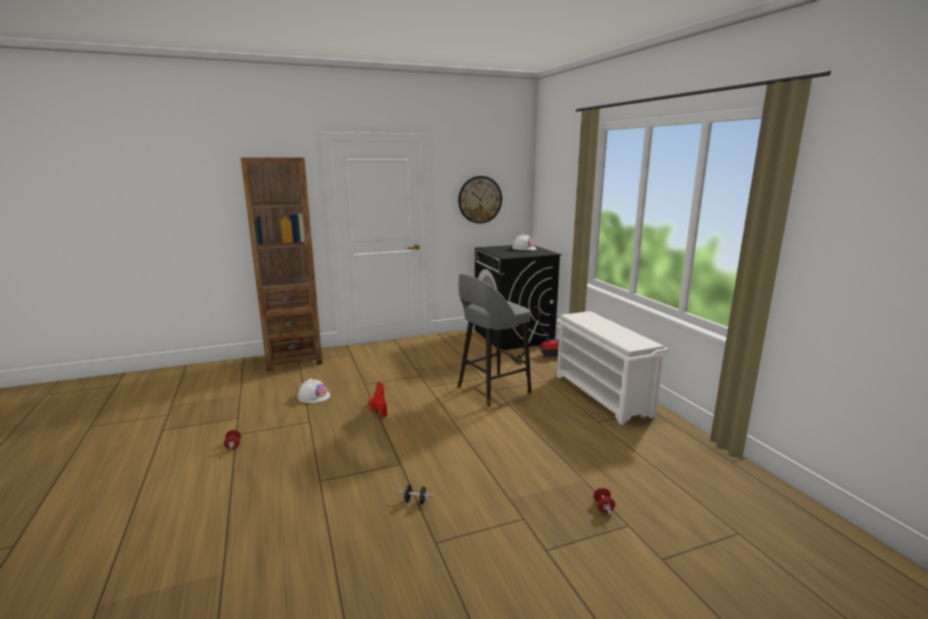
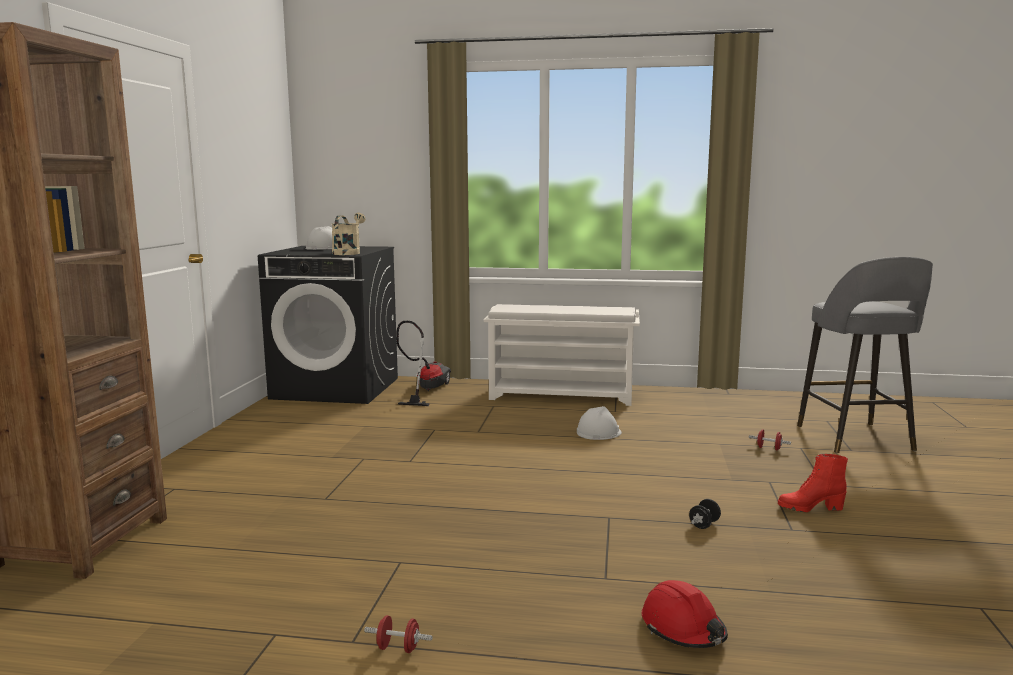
camera: 60 degrees left, 5 degrees down
(272, 519) = (683, 629): none -> red hard hat
(314, 396) = (301, 545): white hard hat -> white hard hat (598, 432)
(378, 409) = (434, 504): red boot -> red boot (810, 508)
(480, 199) = (250, 173): wall clock -> none
(492, 390) = (477, 433): grey stool -> grey stool (855, 439)
(509, 255) = (348, 253): none -> beige watering can

